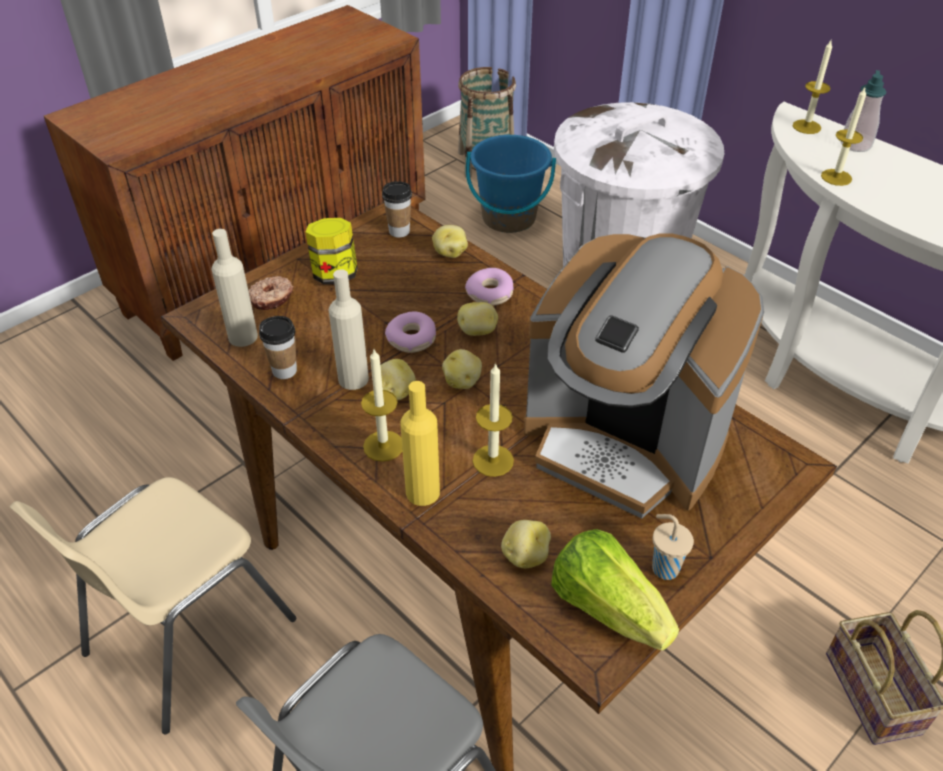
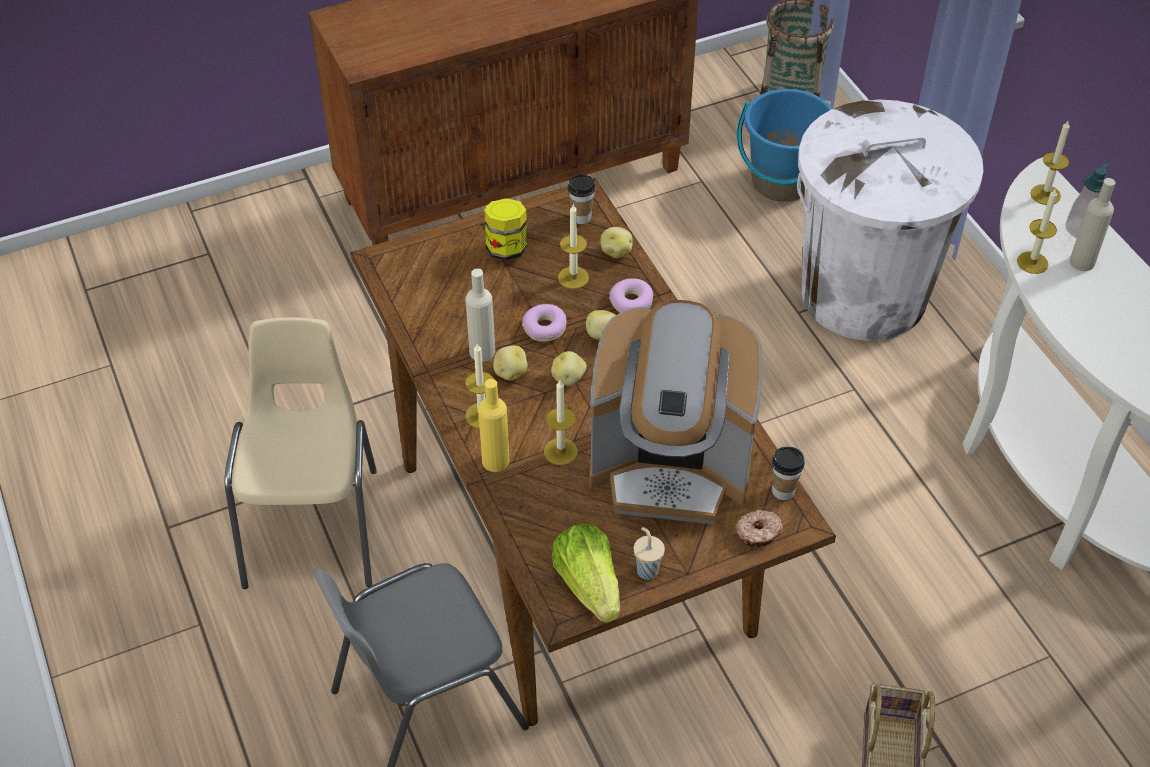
camera: 20 degrees right, 5 degrees up
(187, 636) = (314, 526): beige chair -> beige chair turned 120 degrees clockwise
(243, 337) = (409, 289): beige bottle -> beige bottle (1082, 262)
(272, 299) = (445, 259): donut -> donut (758, 533)
(284, 371) = (431, 329): cup -> cup (783, 491)
(418, 285) = (573, 277): none -> candle
(525, 556) = (548, 530): potato -> none
(623, 444) = (671, 468): coffee machine -> coffee machine turned 45 degrees counterclockwise

